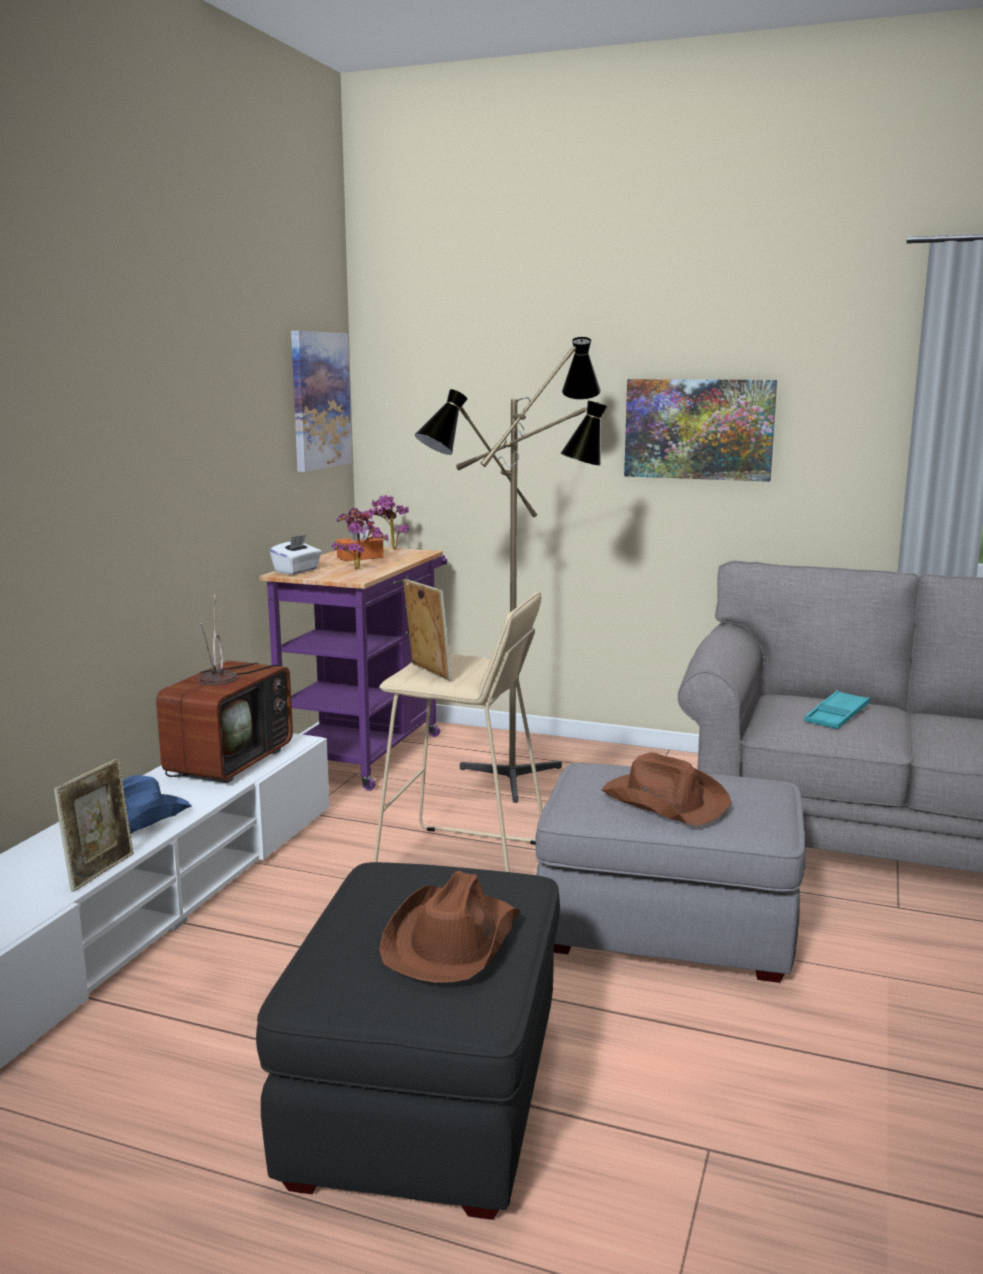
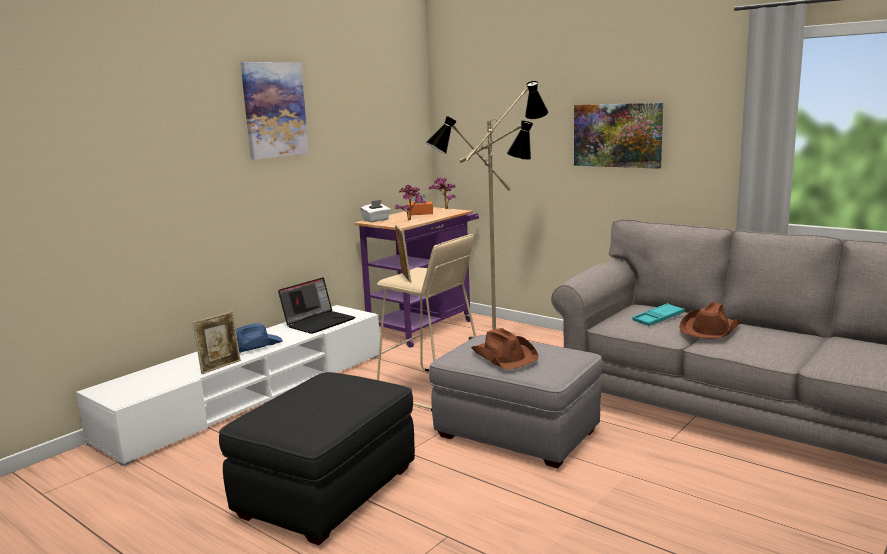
camera: 20 degrees right, 0 degrees up
(229, 761) = (319, 322): television -> laptop
(319, 400) = (403, 122): picture -> picture (274, 110)
(452, 940) = (326, 407): brown hat -> brown hat (710, 329)

